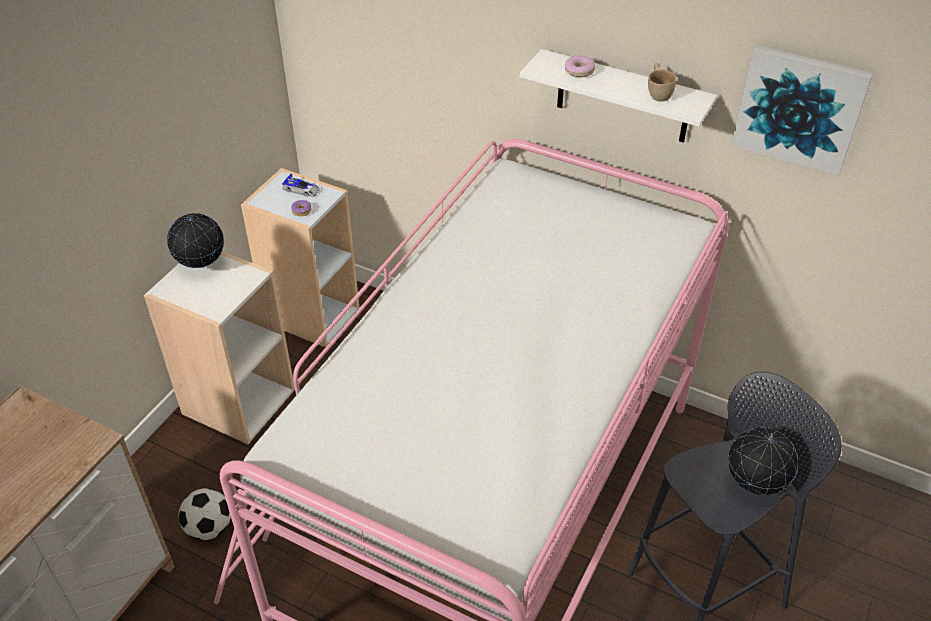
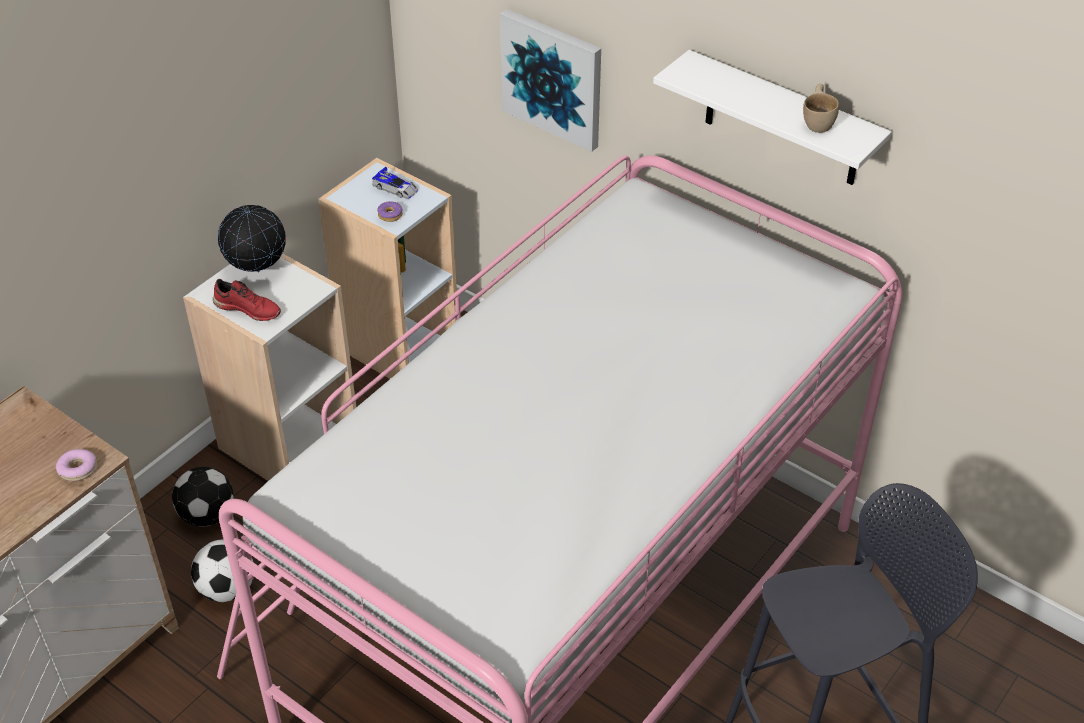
camera: 10 degrees right, 0 degrees up
(183, 469) = (208, 515): none -> football
(200, 298) = (248, 309): none -> red shoe
(579, 71) = (727, 83): donut -> donut (78, 469)
(753, 486) = (871, 624): globe -> none
(799, 108) = (987, 160): picture -> picture (553, 78)

